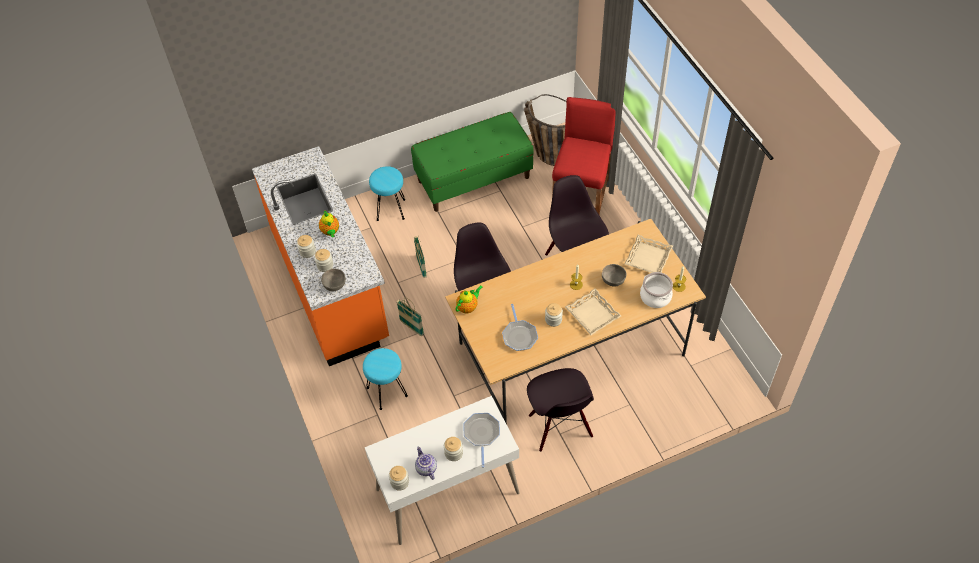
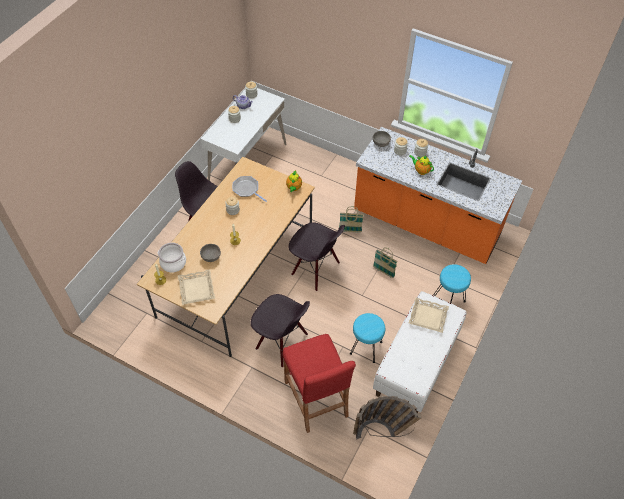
camera: 140 degrees right, 0 degrees up
(387, 391) = (327, 189): turquoise stool -> turquoise stool (366, 348)
(473, 179) = (416, 365): green bench -> white bench
(481, 434) = (227, 134): frying pan -> none
(592, 314) = (209, 227): beige tray -> beige tray (428, 316)

